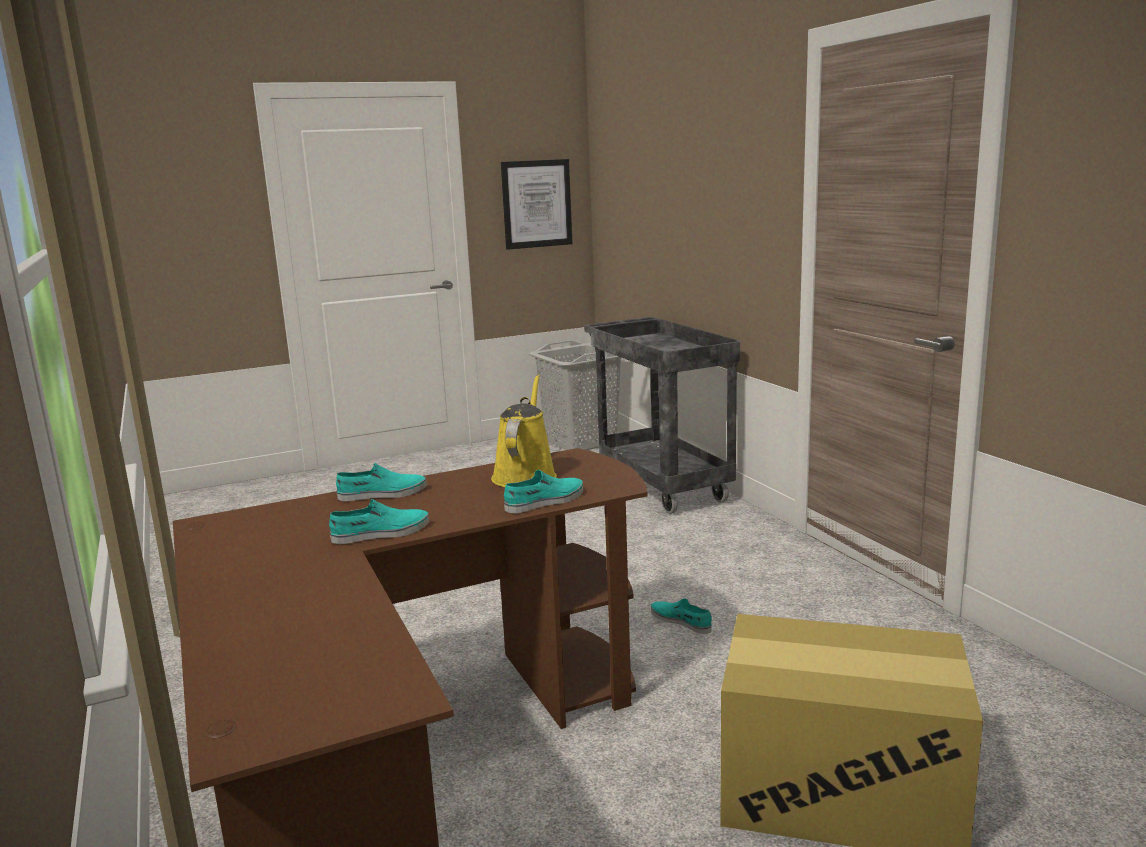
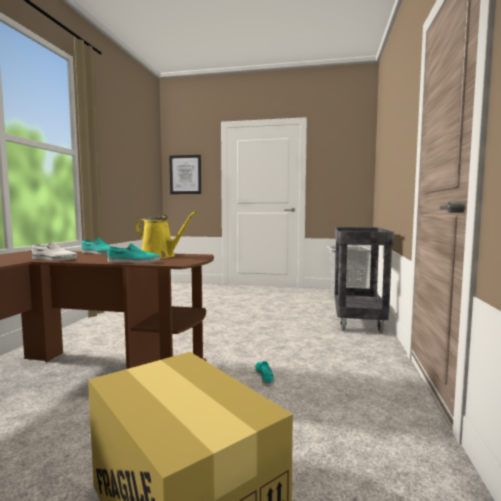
camera: 35 degrees right, 10 degrees down
(381, 533) = (54, 259): turquoise shoe -> white shoe
(525, 475) = (160, 256): yellow watering can -> yellow watering can turned 75 degrees clockwise
(536, 204) = (343, 174): picture -> picture (185, 174)

